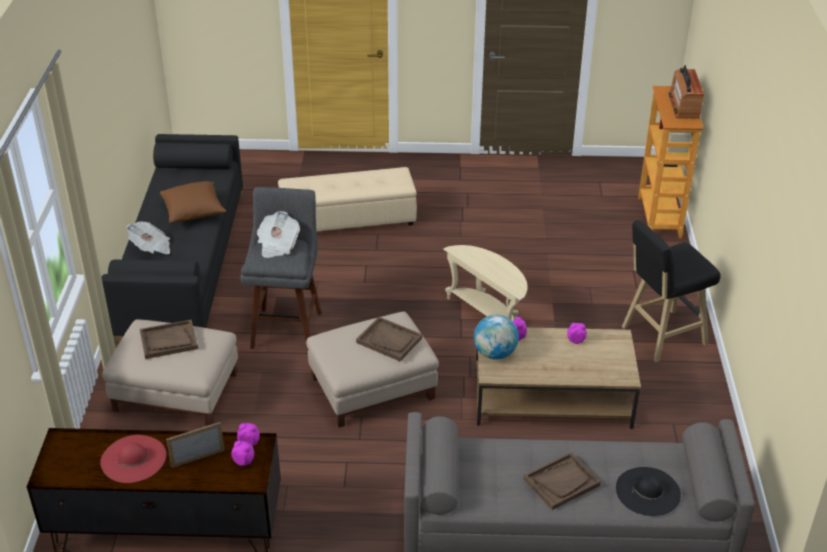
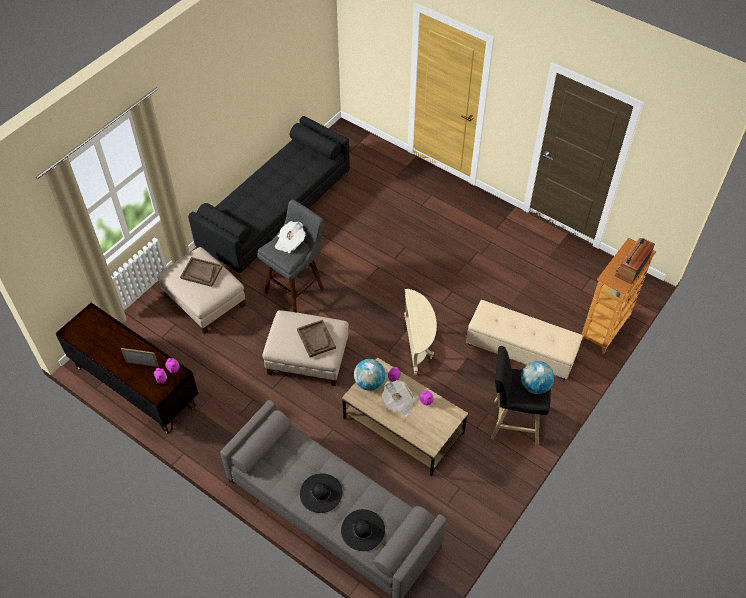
camera: 35 degrees right, 15 degrees up
(133, 458) = (113, 345): red hat -> none
(151, 248) = (241, 200): newspaper -> newspaper (398, 403)
(193, 212) = (285, 184): brown pillow -> none
(348, 219) = (397, 225): beige ottoman -> beige ottoman (520, 349)
(561, 482) = (321, 493): brown tray -> black hat
(686, 257) = (535, 386): none -> globe

